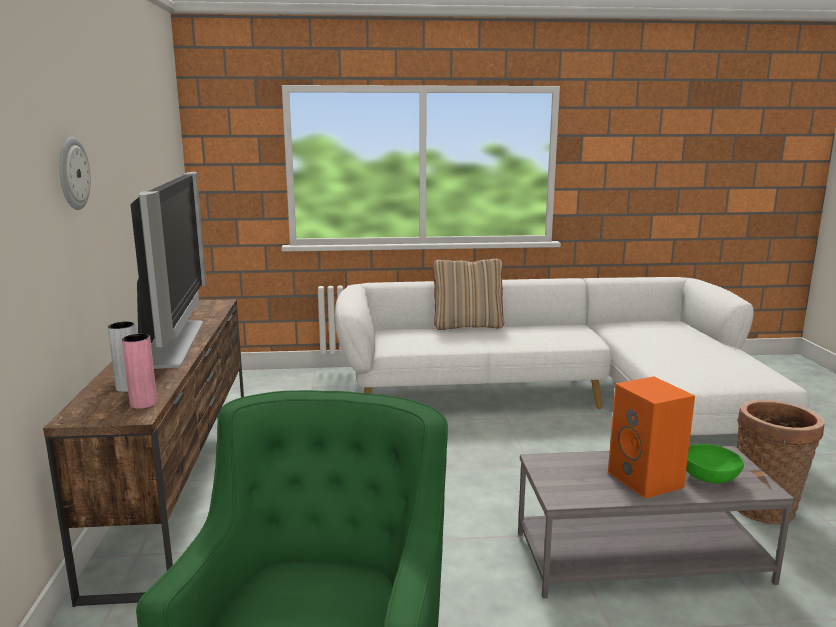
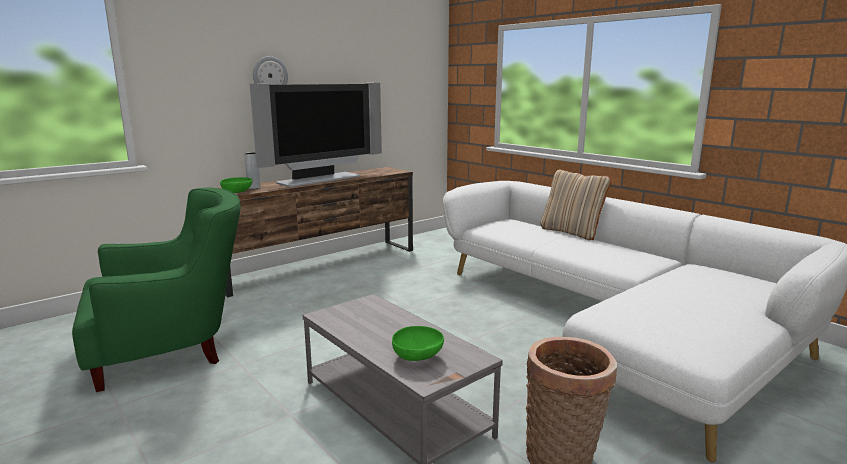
camera: 55 degrees right, 0 degrees up
(143, 403) = (237, 193): pink vase -> green bowl
(647, 480) = (382, 336): orange speaker -> none

